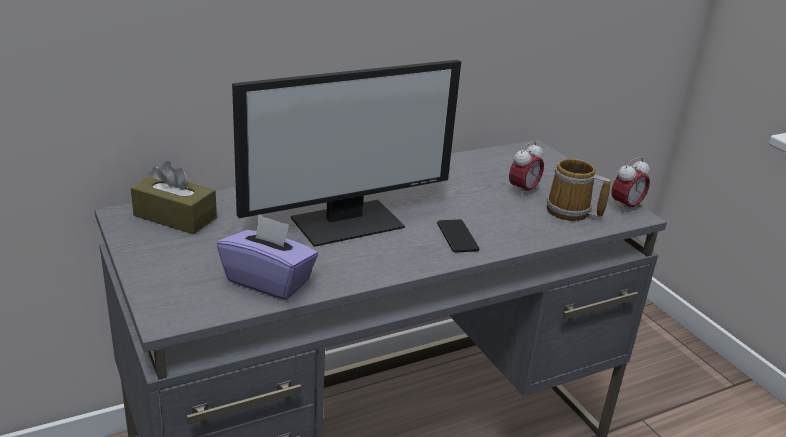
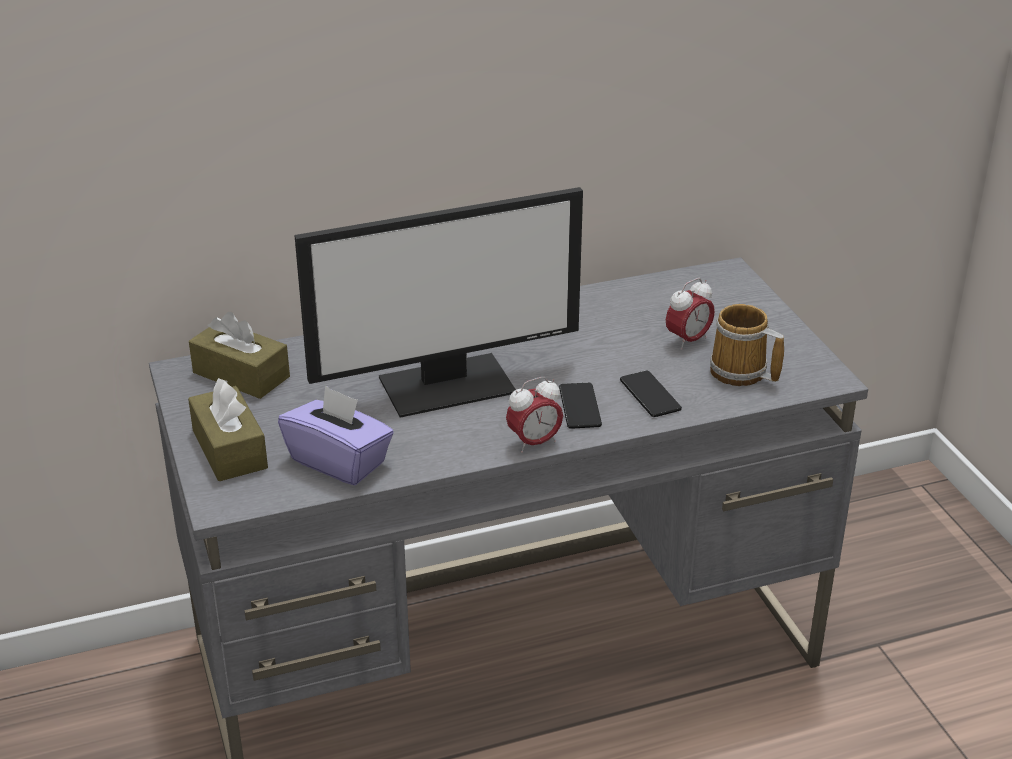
camera: 10 degrees right, 5 degrees up
(170, 273) = (229, 449): none -> brown tissue box
(508, 228) = (650, 395): none -> phone
(625, 207) = (820, 366): alarm clock -> alarm clock (534, 443)

